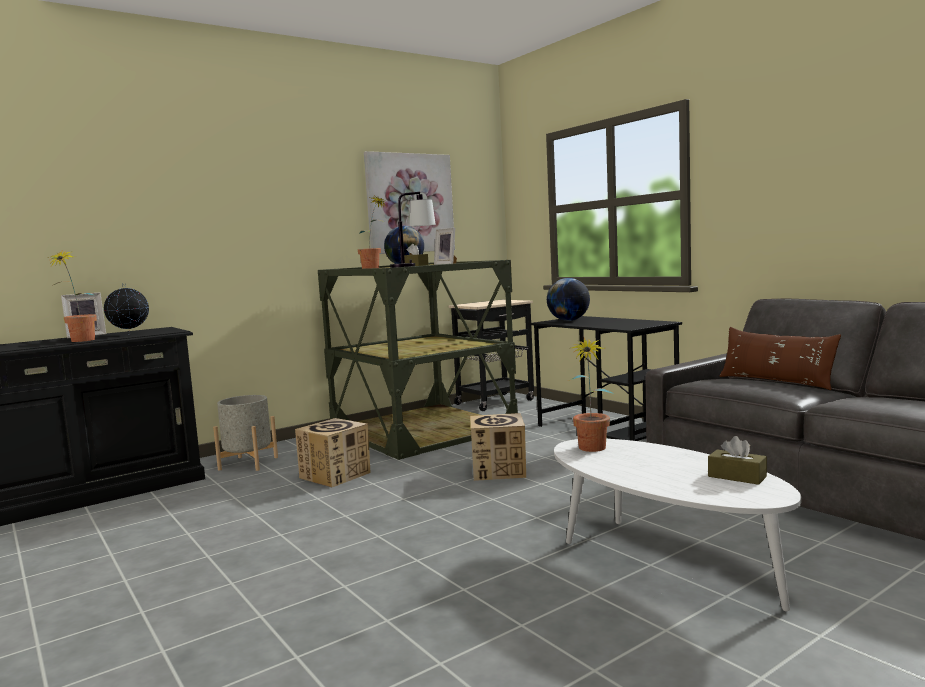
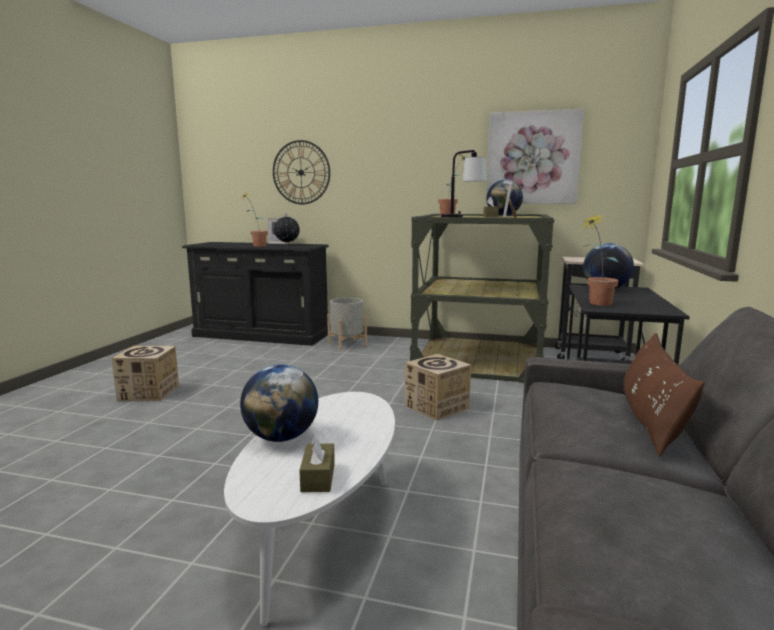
camera: 50 degrees right, 5 degrees up
(109, 220) = (301, 172): none -> wall clock
(335, 475) = (357, 368): cardboard box -> cardboard box (149, 392)
(591, 450) = (344, 405): potted plant -> potted plant (595, 304)
(639, 477) = (281, 437): none -> globe

